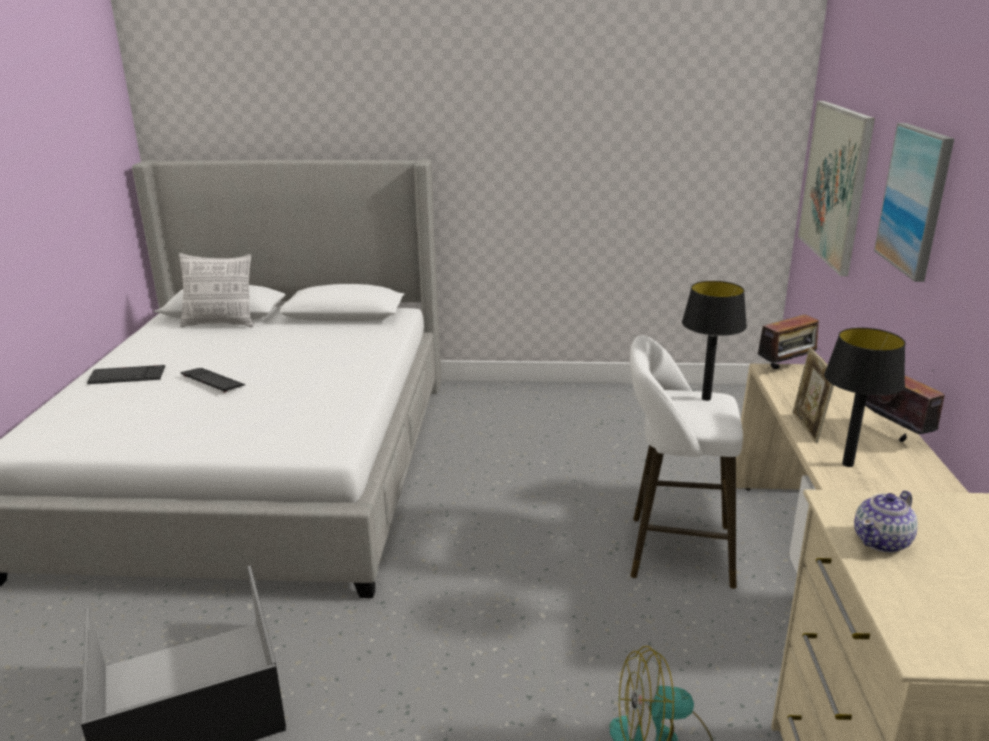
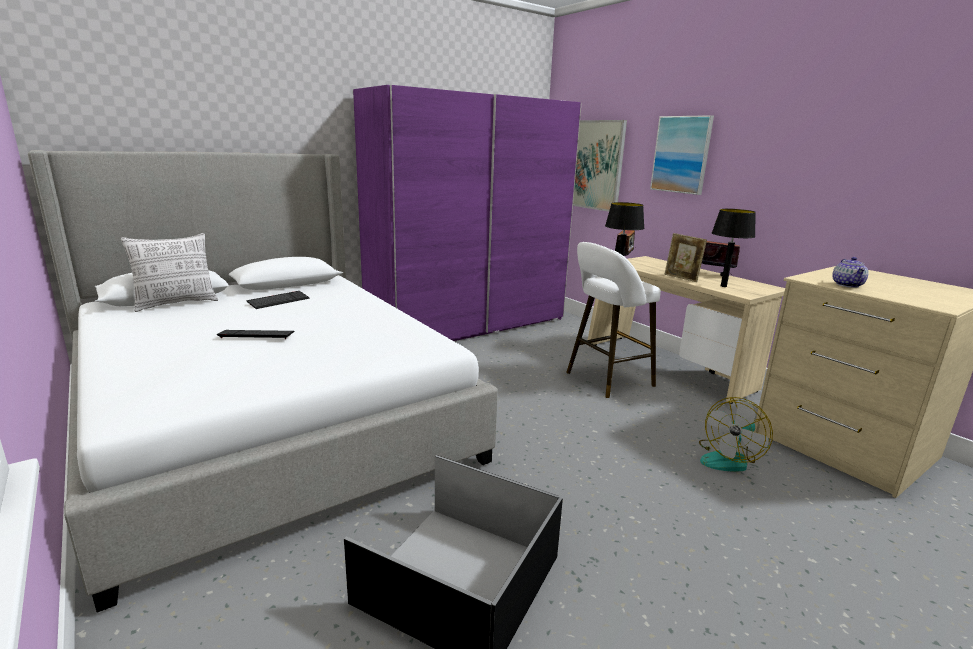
camera: 40 degrees left, 5 degrees down
(127, 376) = (153, 349): keyboard -> keyboard (278, 301)
(608, 405) = (469, 325): none -> purple wardrobe

